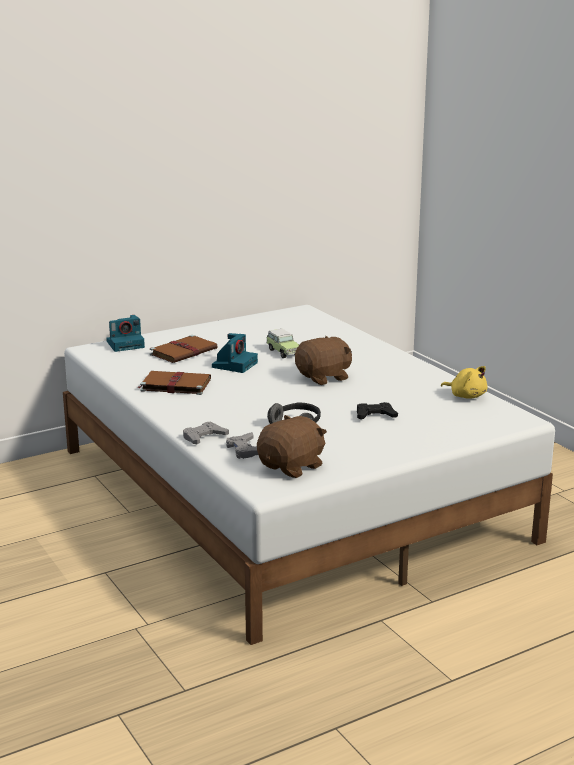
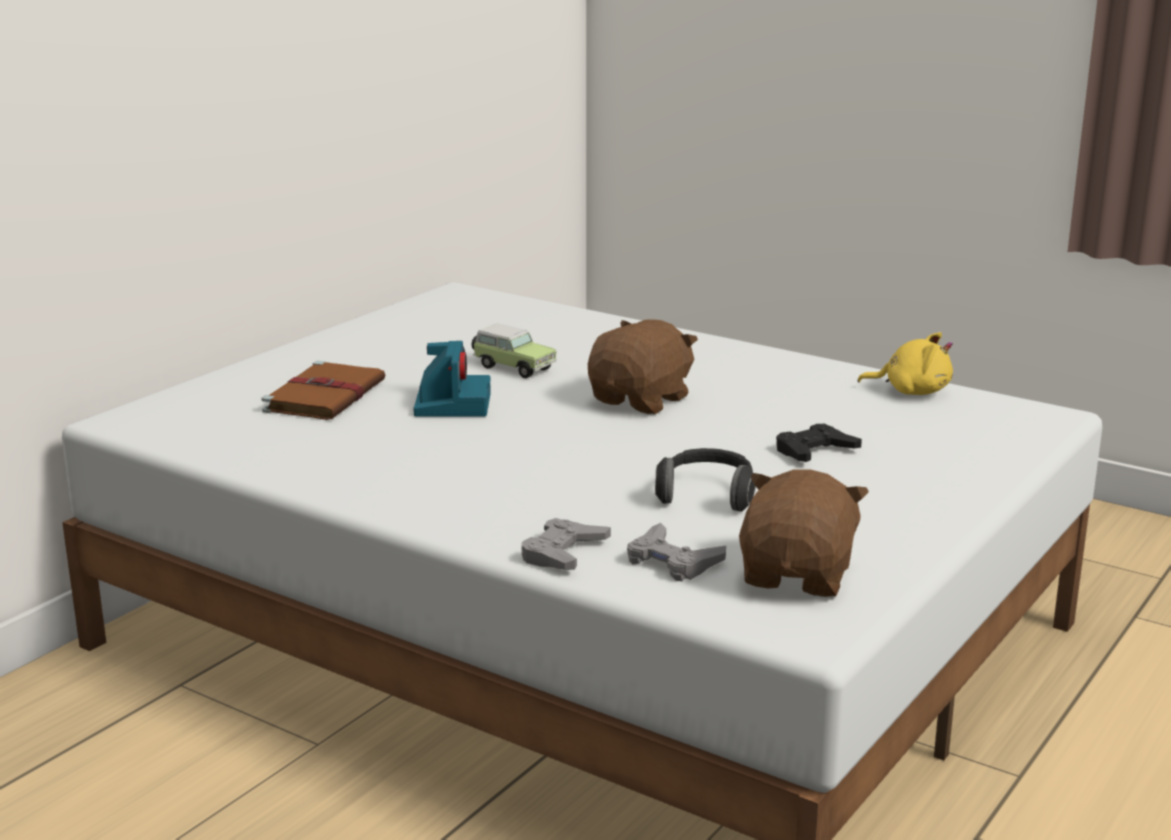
camera: 25 degrees left, 0 degrees up
(126, 344) = (190, 399): camera -> none
(174, 385) = (381, 461): brown book -> none

